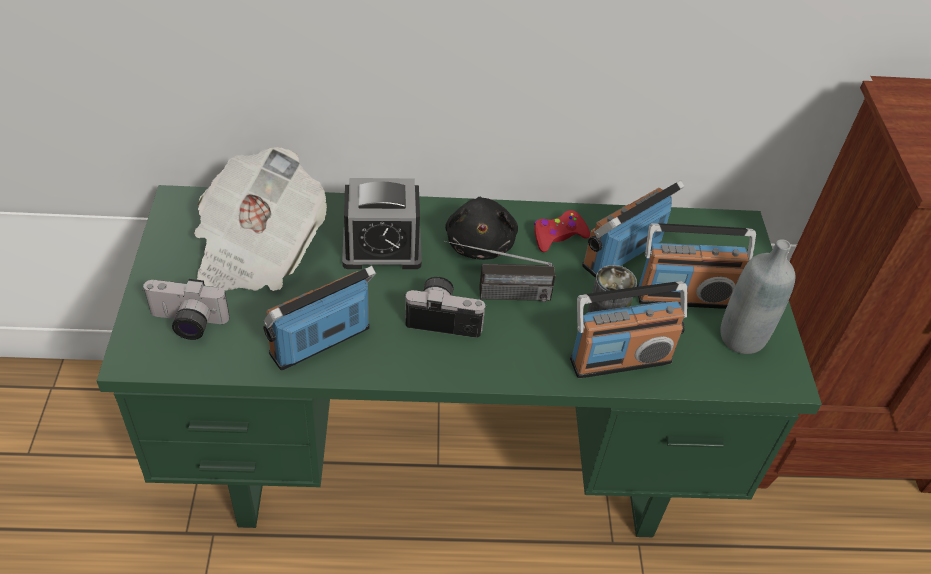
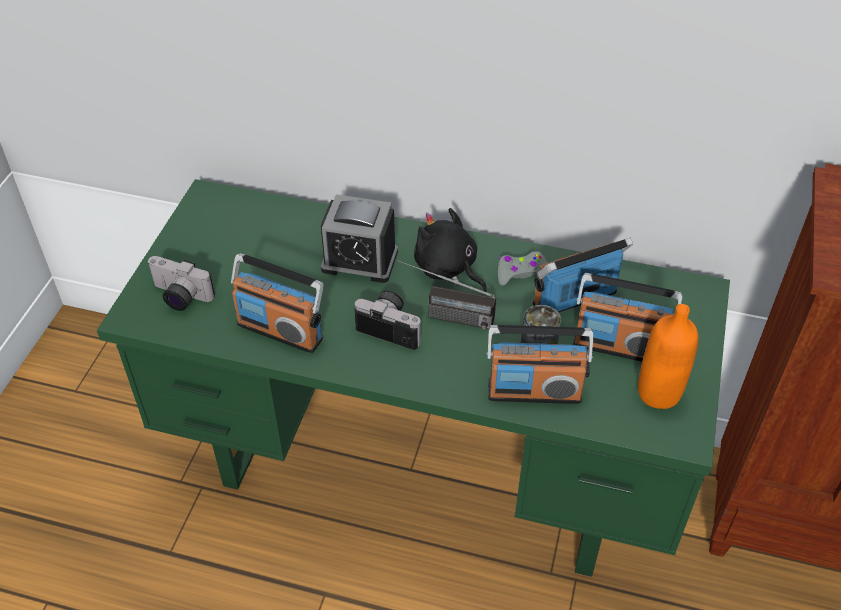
camera: 20 degrees right, 0 degrees up
(257, 249) = (255, 245): newspaper -> none
(321, 342) = (280, 330): radio -> radio turned 135 degrees counterclockwise
(480, 243) = (447, 269): black plush toy -> black plush toy turned 120 degrees clockwise
(558, 236) = (521, 273): red game controller -> grey game controller
(741, 337) = (658, 393): grey bottle -> orange bottle

